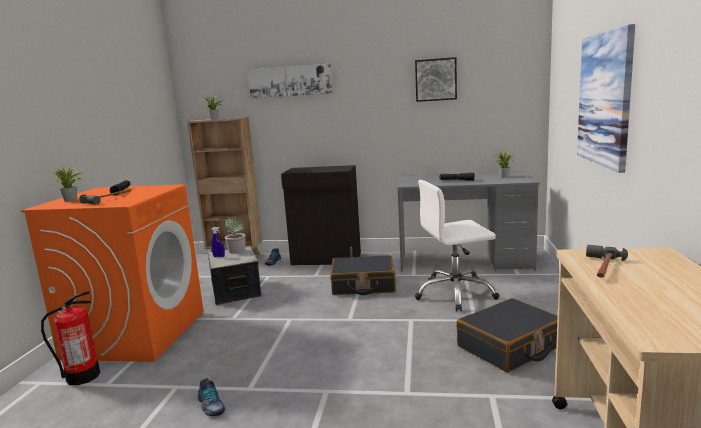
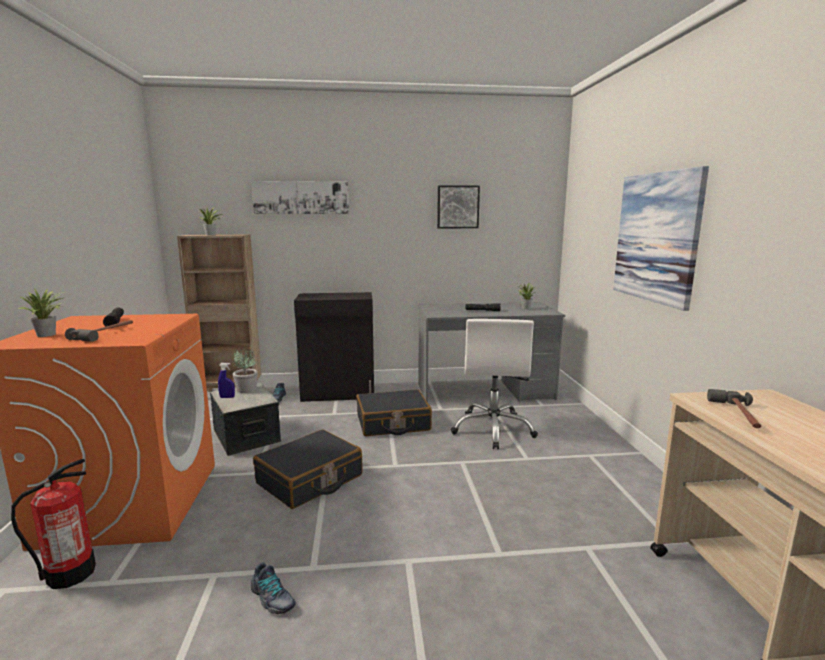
camera: 15 degrees left, 0 degrees up
(455, 294) = (493, 429): white office chair -> white office chair turned 60 degrees counterclockwise
(510, 346) = (576, 487): black suitcase -> black suitcase (310, 480)

